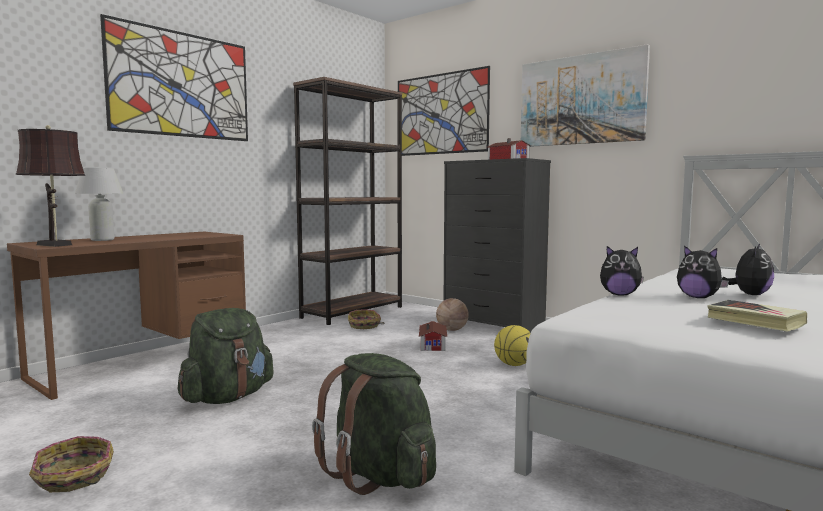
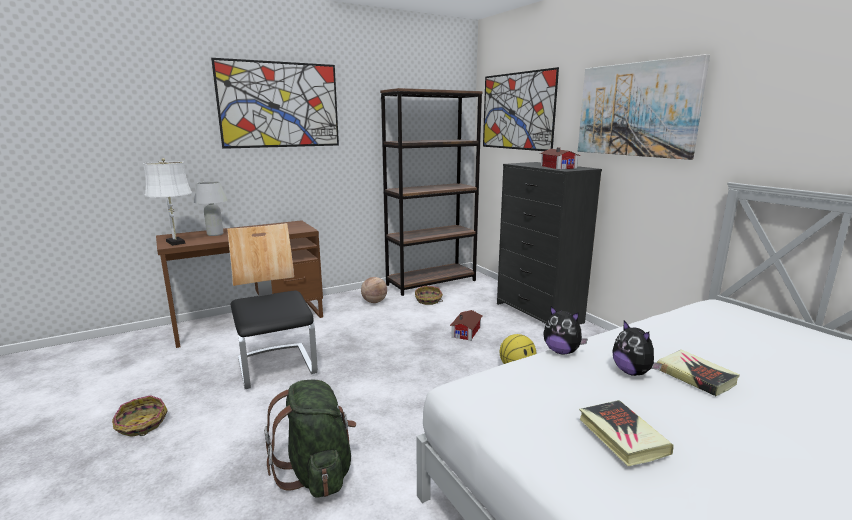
camera: 20 degrees right, 10 degrees up
(56, 245) = (176, 243): brown table lamp -> white table lamp
(227, 397) = (277, 366): green backpack -> chair
(452, 330) = (496, 315): basketball -> basketball (374, 302)
(749, 294) = (695, 376): plush toy -> book

